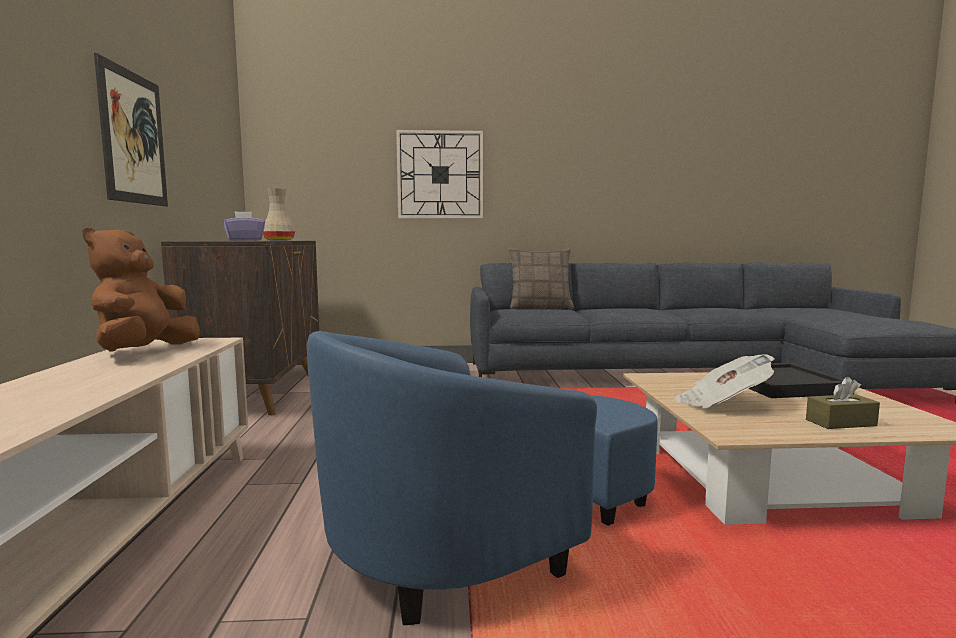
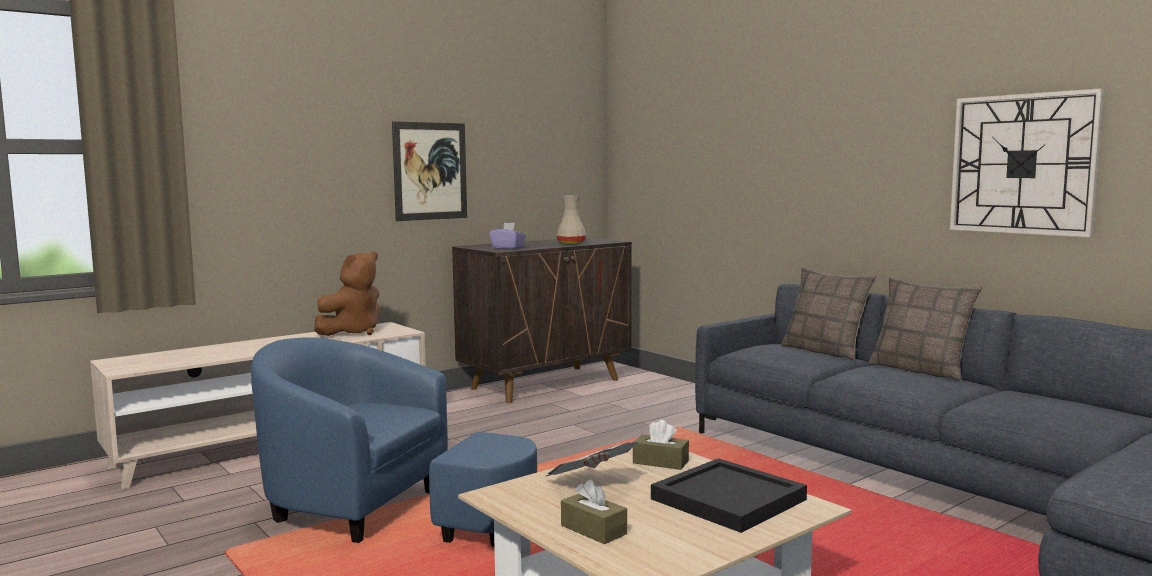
camera: 55 degrees right, 0 degrees up
(144, 352) = (353, 332): brown plush toy -> brown plush toy turned 150 degrees clockwise
(440, 175) = (760, 168): wall clock -> wall clock (1022, 164)
(614, 307) = (920, 370): none -> pillow
(683, 381) = (660, 462): none -> brown tissue box

